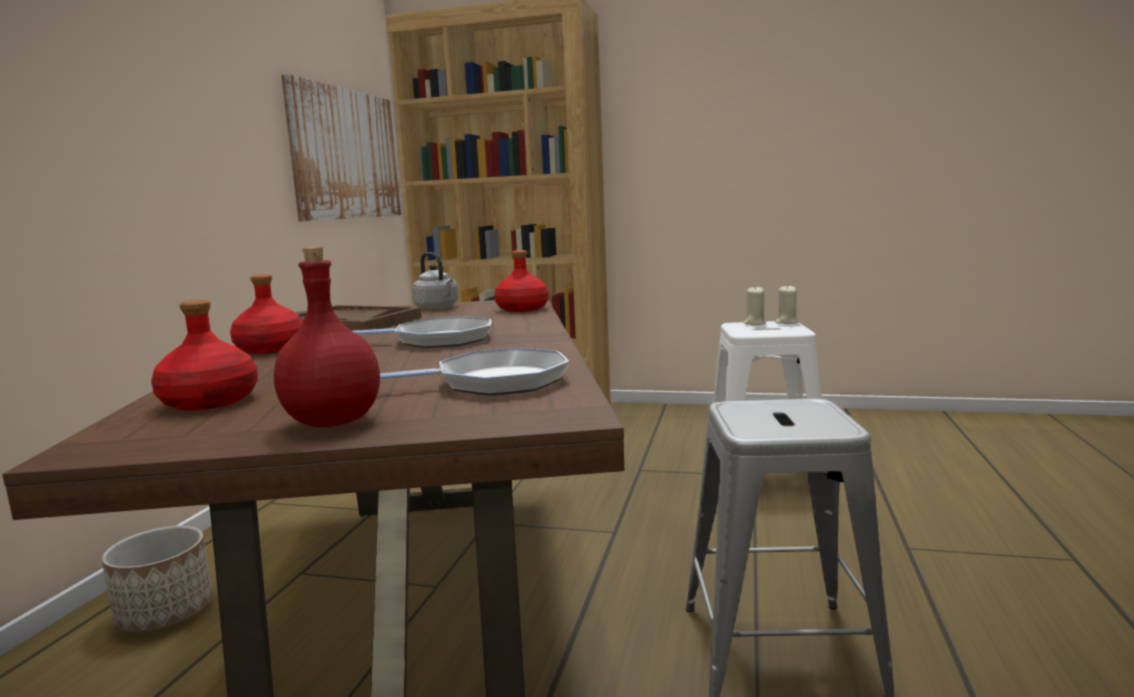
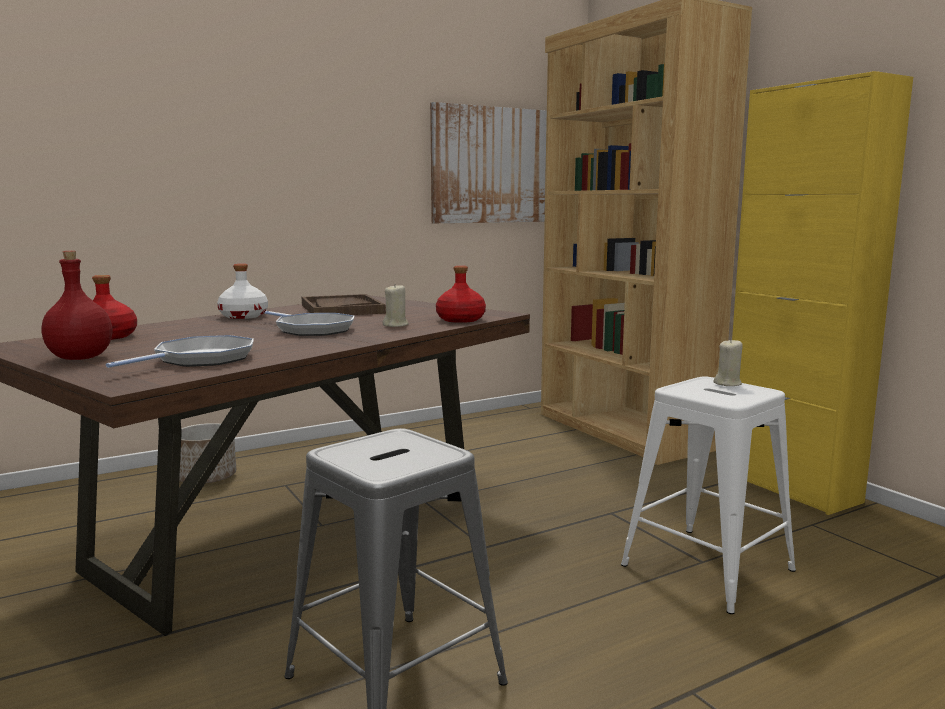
camera: 45 degrees right, 0 degrees up
(271, 349) = (244, 316): red bottle -> white bottle
(438, 308) = (430, 308): grey kettle -> none
(494, 382) = (200, 359): frying pan -> frying pan turned 90 degrees counterclockwise
(697, 413) = (789, 487): none -> yellow cabinet
(786, 322) = (762, 391): beige candle -> beige candle (396, 325)

